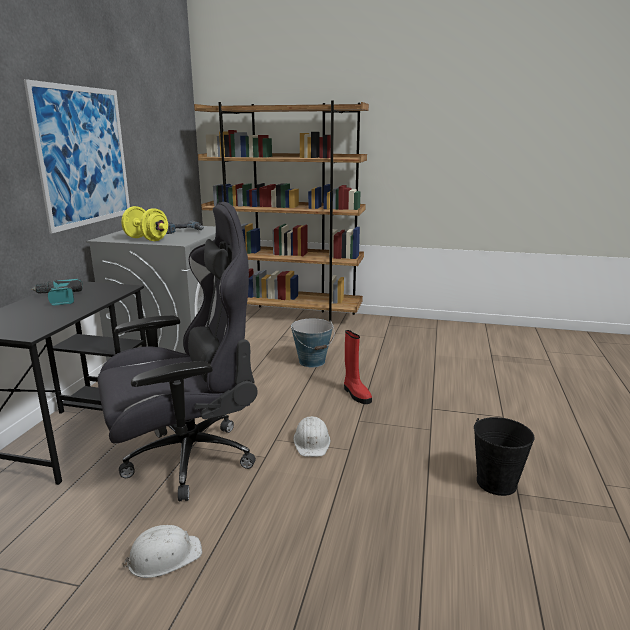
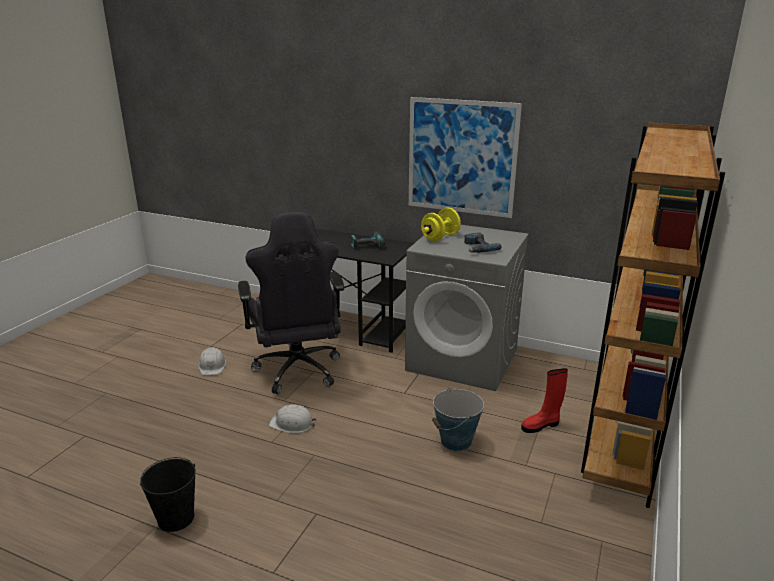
camera: 100 degrees right, 5 degrees up
(356, 394) = (366, 462): red boot -> red boot (541, 425)

